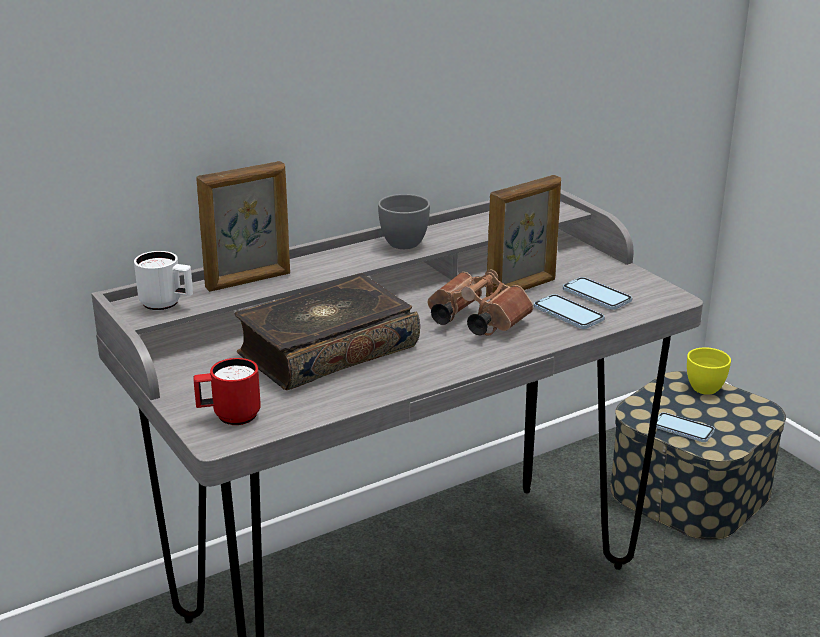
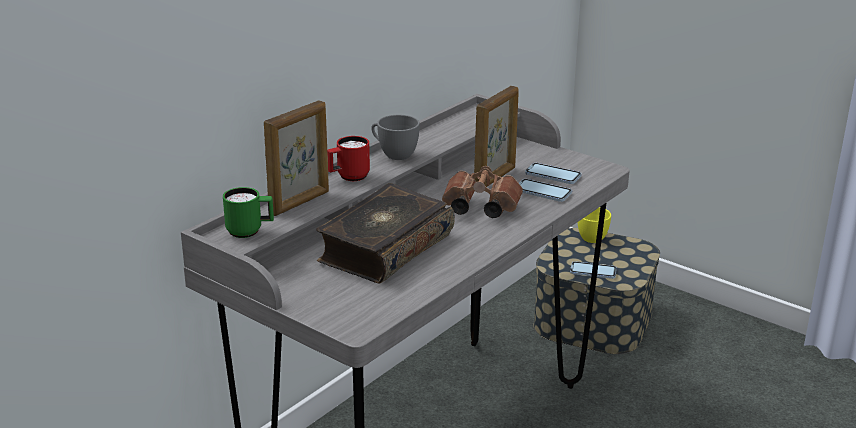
camera: 20 degrees left, 0 degrees up
(167, 304) = (250, 231): white mug -> green mug
(229, 417) = (350, 311): red mug -> red mug (348, 177)

